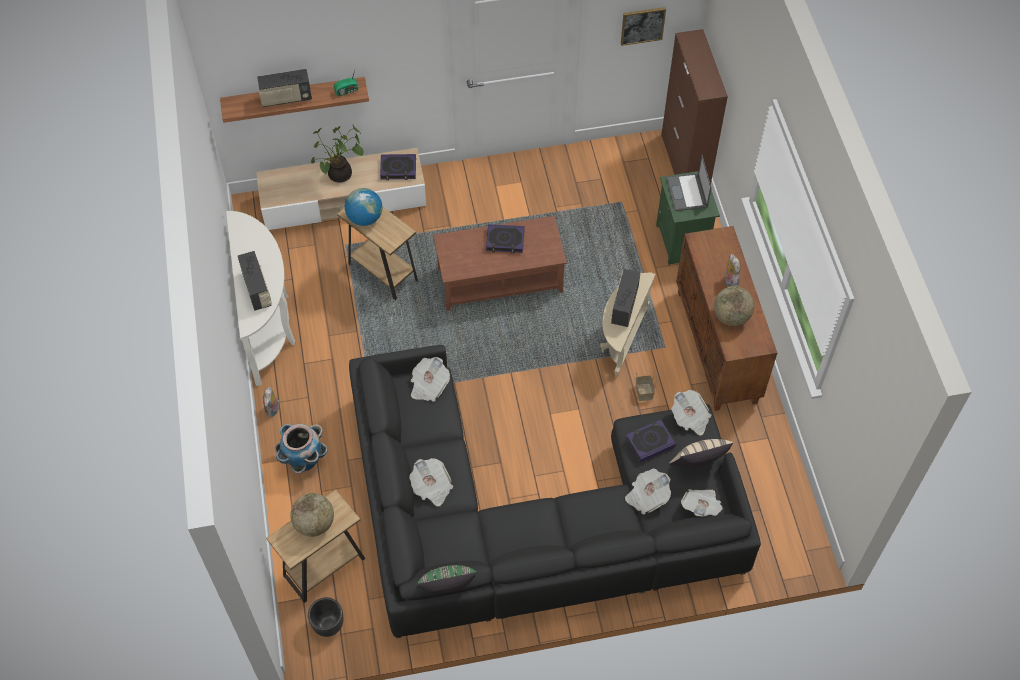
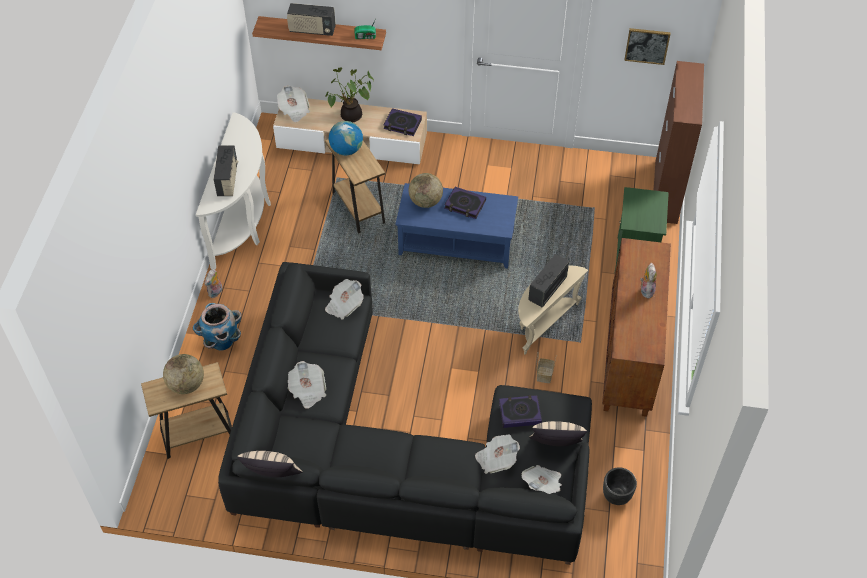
camera: 20 degrees right, 5 degrees down
(328, 625) = (178, 484): black planter -> black planter (616, 495)
(447, 591) = (273, 478): green pillow -> beige pillow
(499, 281) = (456, 243): brown coffee table -> blue coffee table
(687, 193) = (643, 207): laptop -> none
(690, 418) = (567, 404): newspaper -> newspaper (294, 110)
(731, 316) = (634, 321): globe -> globe (425, 201)

